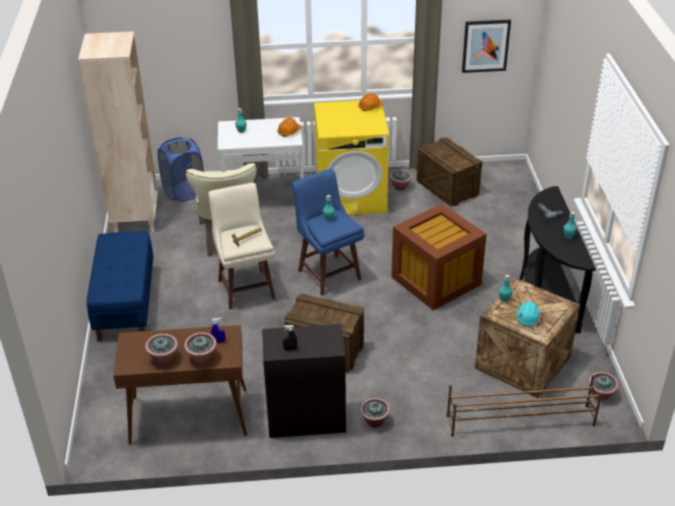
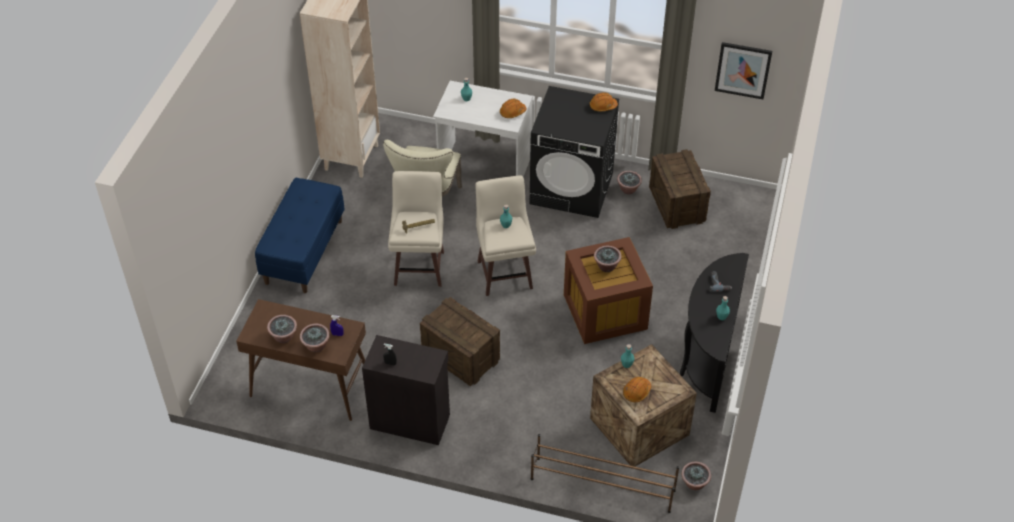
camera: 20 degrees right, 10 degrees up
(184, 192) = (410, 137): blue laundry basket -> none
(328, 273) = (505, 273): blue stool -> beige stool
(351, 197) = (572, 188): yellow washing machine -> black washing machine
(374, 421) = (469, 442): potted plant -> potted plant (606, 266)
(527, 318) = (636, 392): turquoise hard hat -> orange hard hat

